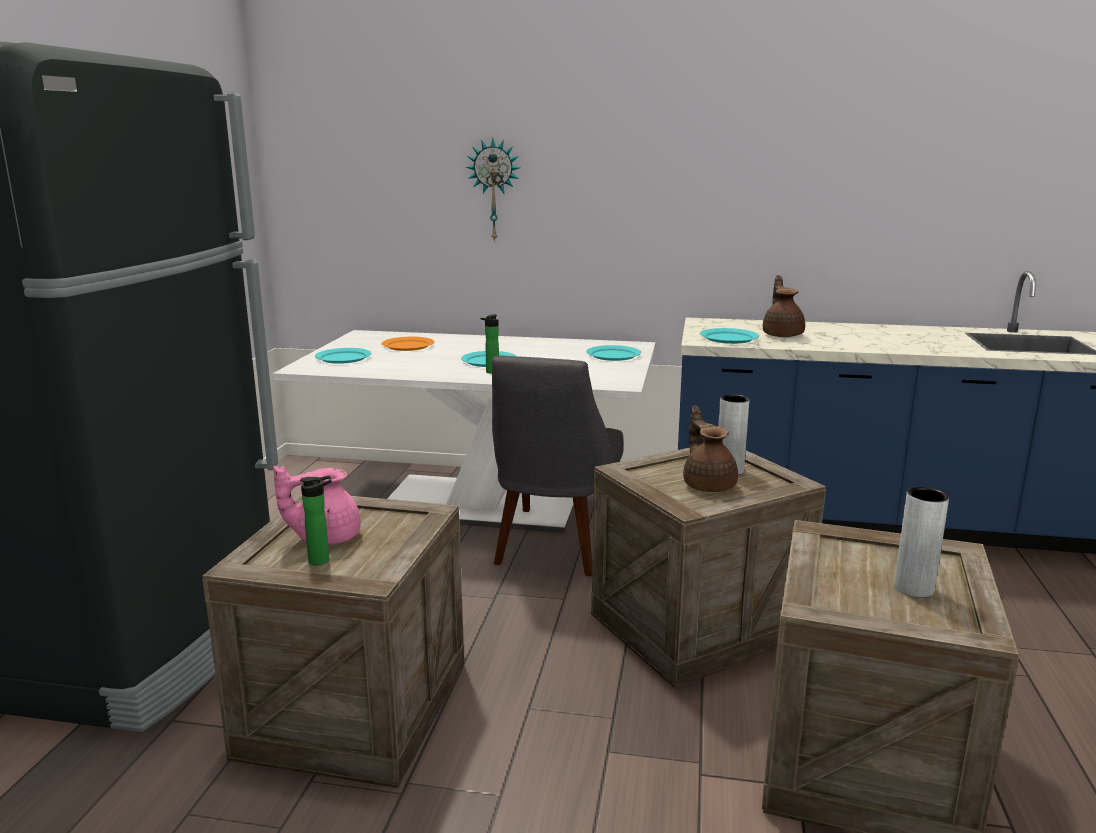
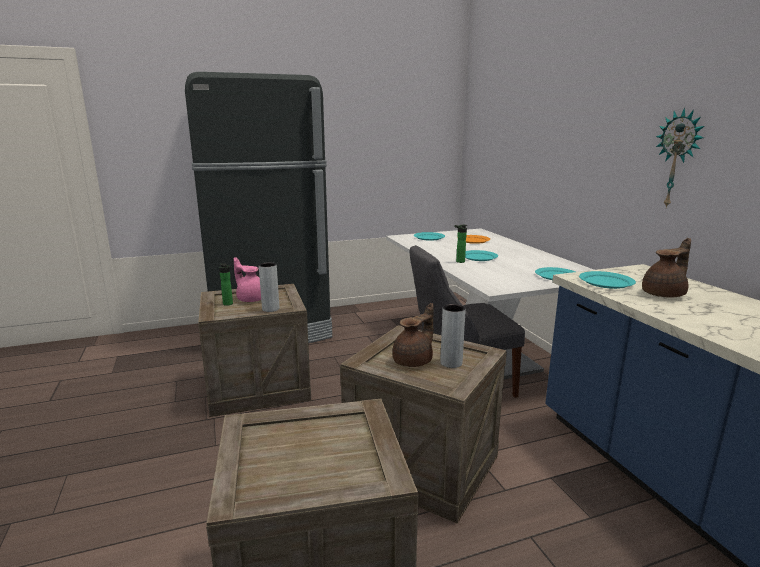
camera: 60 degrees right, 0 degrees up
(494, 190) = (548, 147): wall clock -> wall clock (678, 159)
(914, 588) = (301, 463): grey vase -> grey vase (270, 309)

